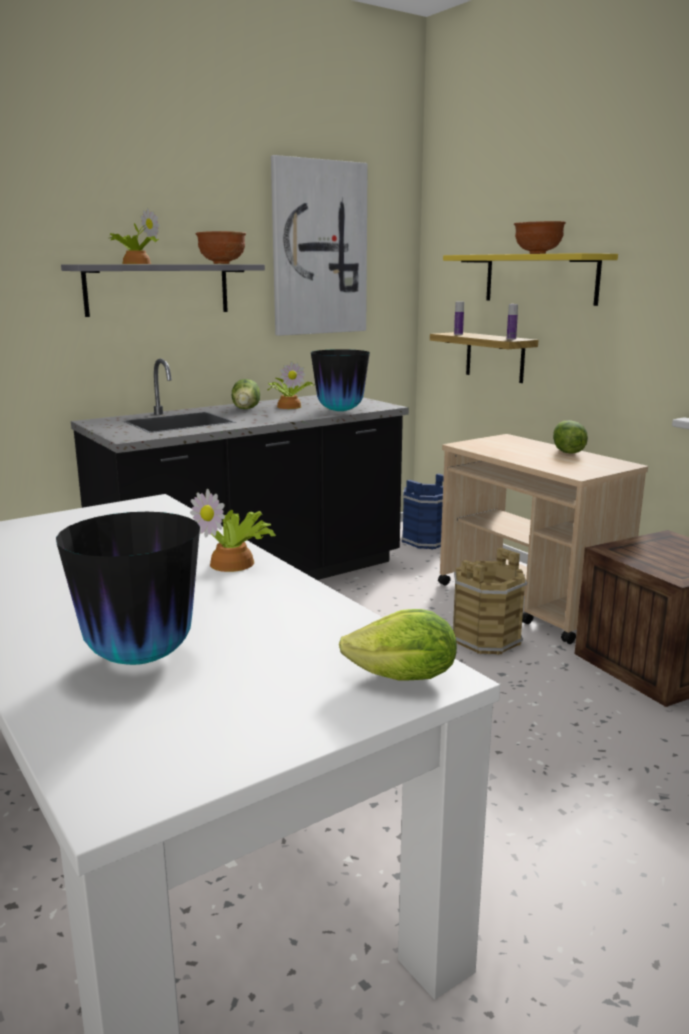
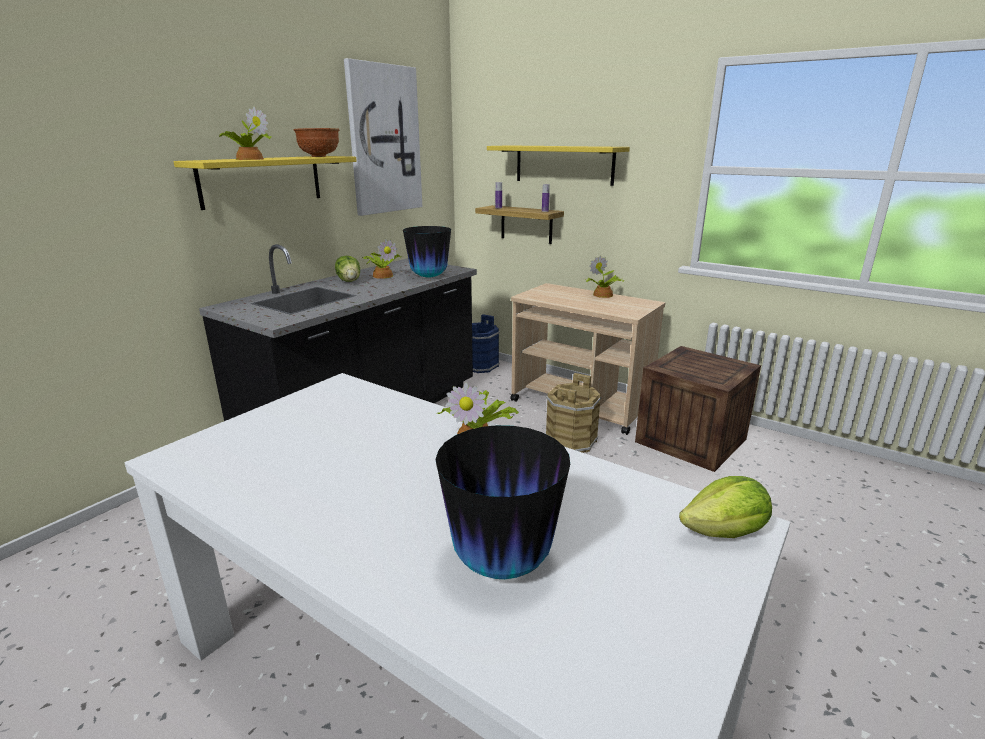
camera: 20 degrees left, 5 degrees up
(157, 289) = (262, 181): grey shelf -> yellow shelf
(537, 253) = (566, 146): brown bowl -> none
(567, 451) = (602, 295): lettuce -> potted plant

